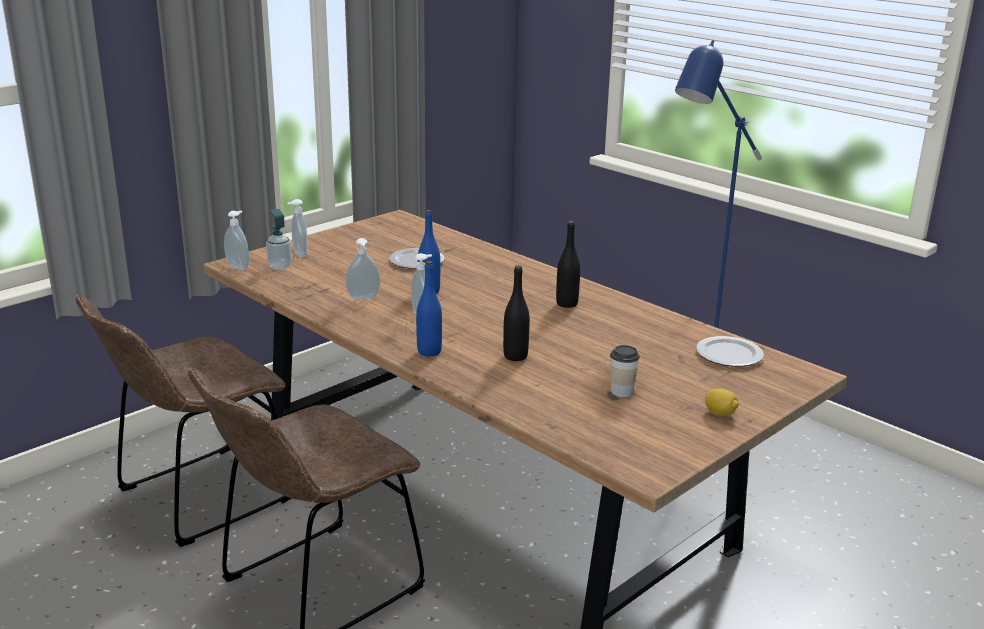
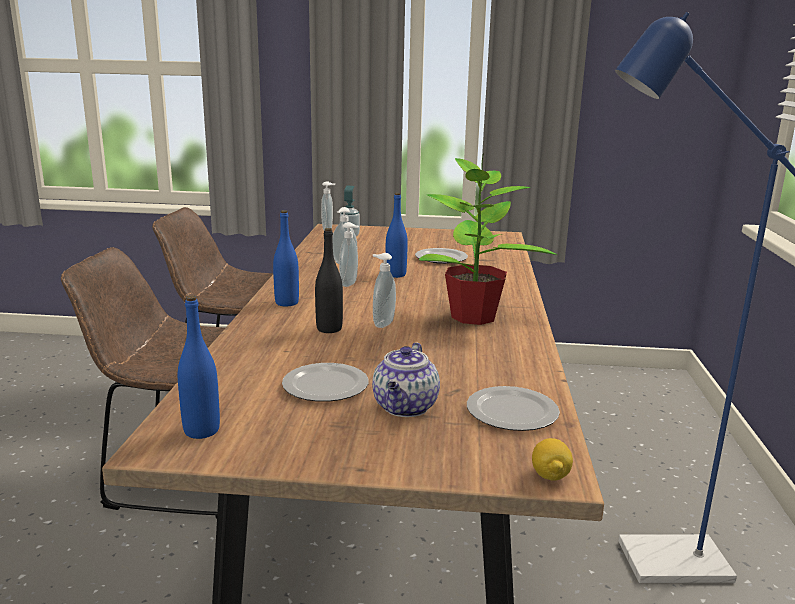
camera: 50 degrees right, 5 degrees down
(299, 254) = (379, 234): soap dispenser -> soap dispenser (382, 323)
(567, 304) = (473, 317): black bottle -> potted plant
(622, 391) = (327, 386): cup -> plate
(641, 452) = (201, 430): none -> blue bottle
(686, 380) = (405, 408): none -> teapot
(720, 413) = (352, 447): lemon -> lemon (550, 475)

